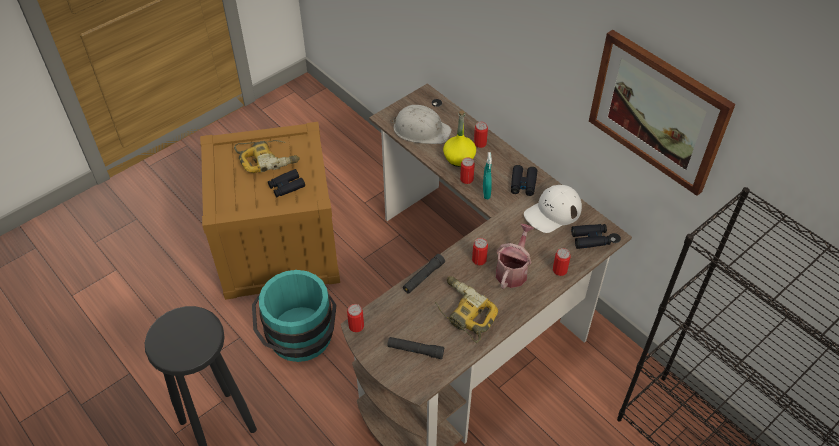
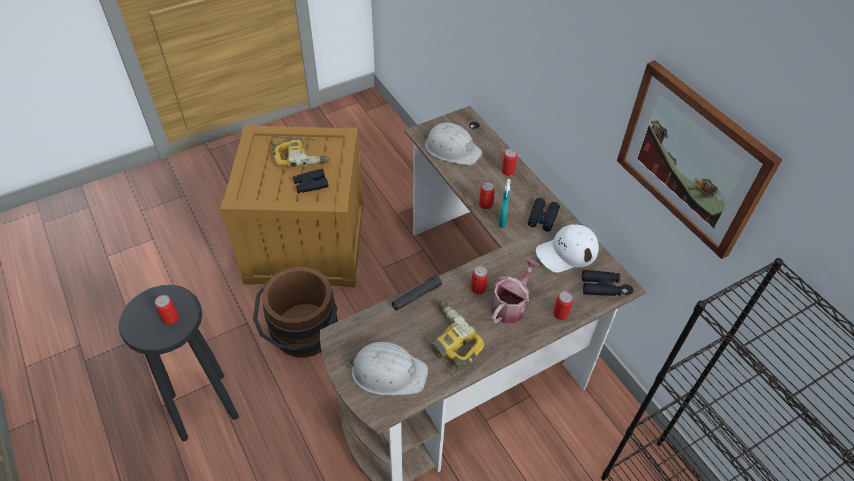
camera: 10 degrees right, 0 degrees up
(300, 341) = (303, 337): turquoise bucket -> brown bucket
(356, 326) = (334, 335): can -> can (170, 318)
(415, 350) = (388, 372): black flashlight -> white hard hat
(459, 158) = (483, 182): yellow bottle -> none

